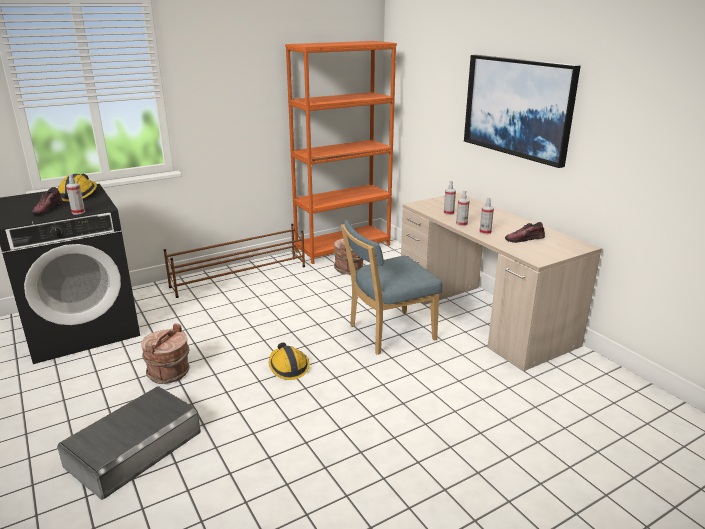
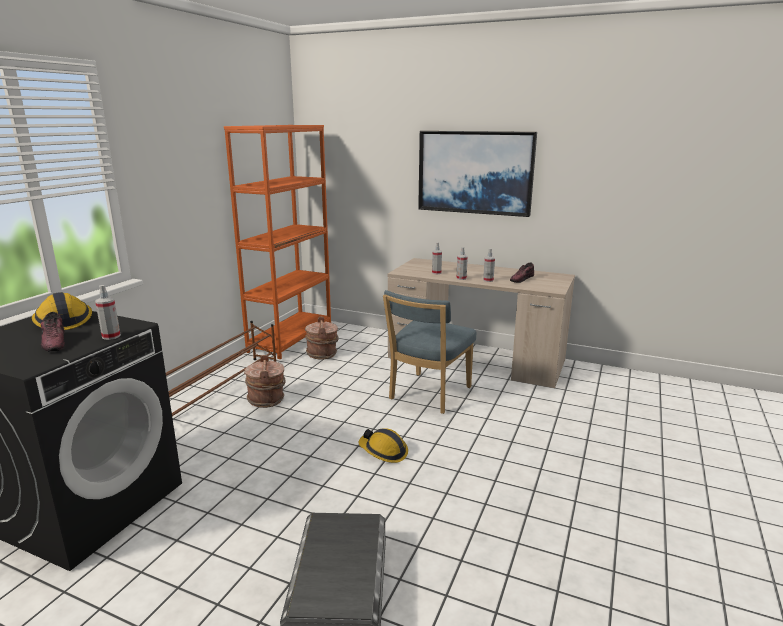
camera: 35 degrees left, 5 degrees down
(169, 373) = (272, 505): brown bucket -> brown bucket (267, 400)

